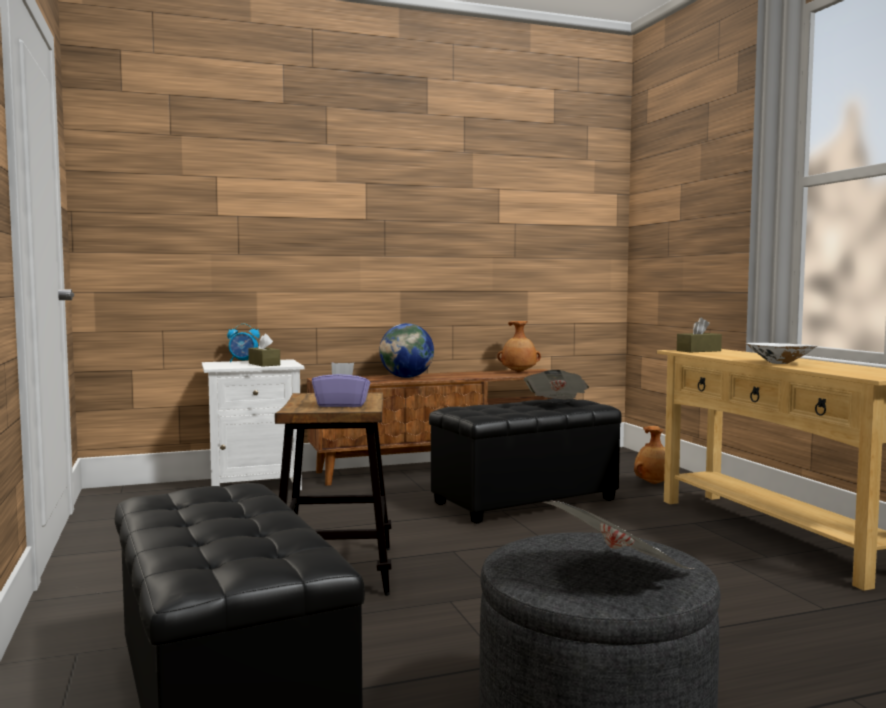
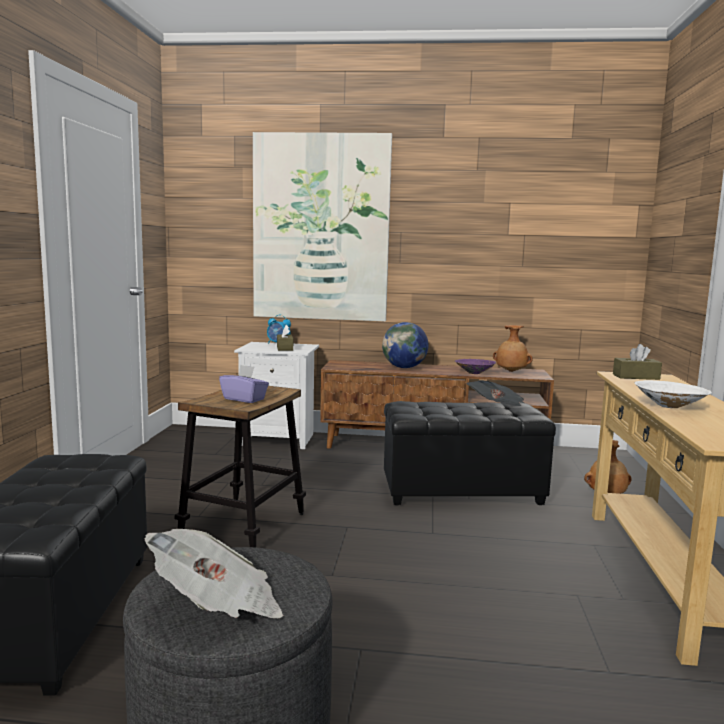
camera: 25 degrees right, 5 degrees up
(289, 214) = (321, 228): none -> picture
(487, 376) = (474, 373): none -> purple bowl

